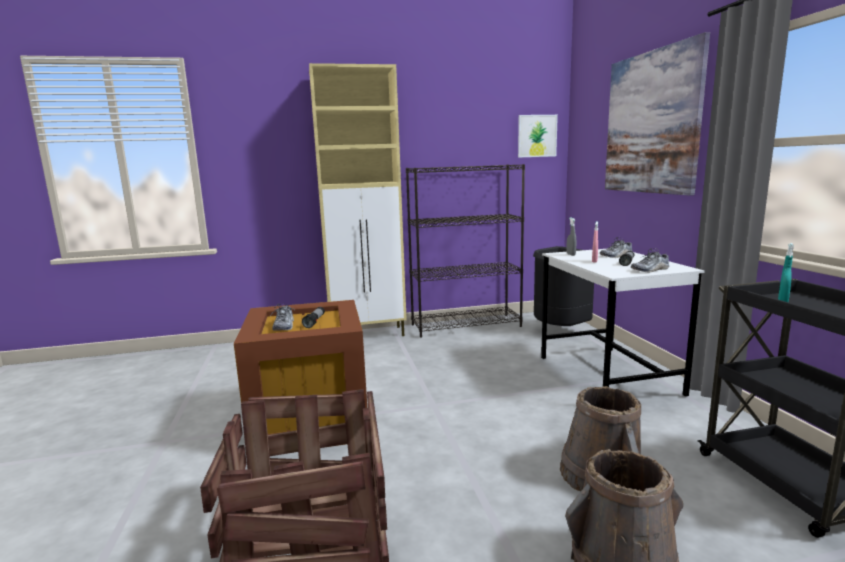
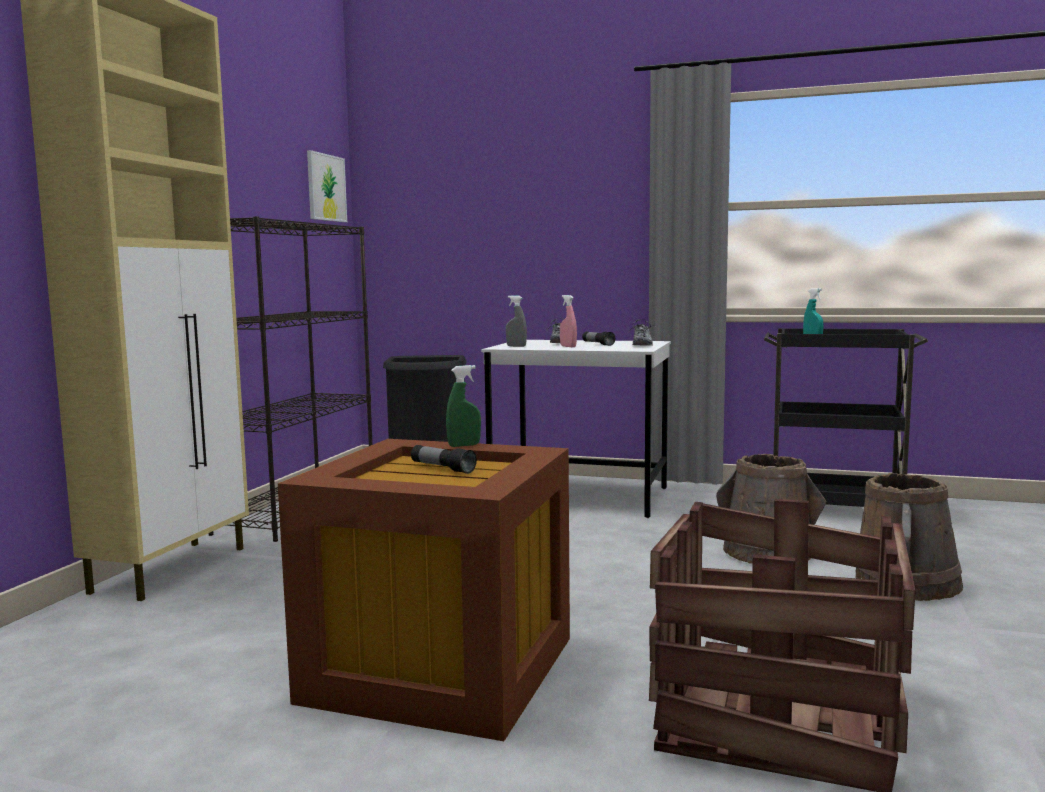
camera: 60 degrees left, 5 degrees down
(284, 326) = (427, 482): shoe -> none
(348, 313) = (464, 445): none -> green spray bottle
(651, 123) = (536, 181): picture -> none

